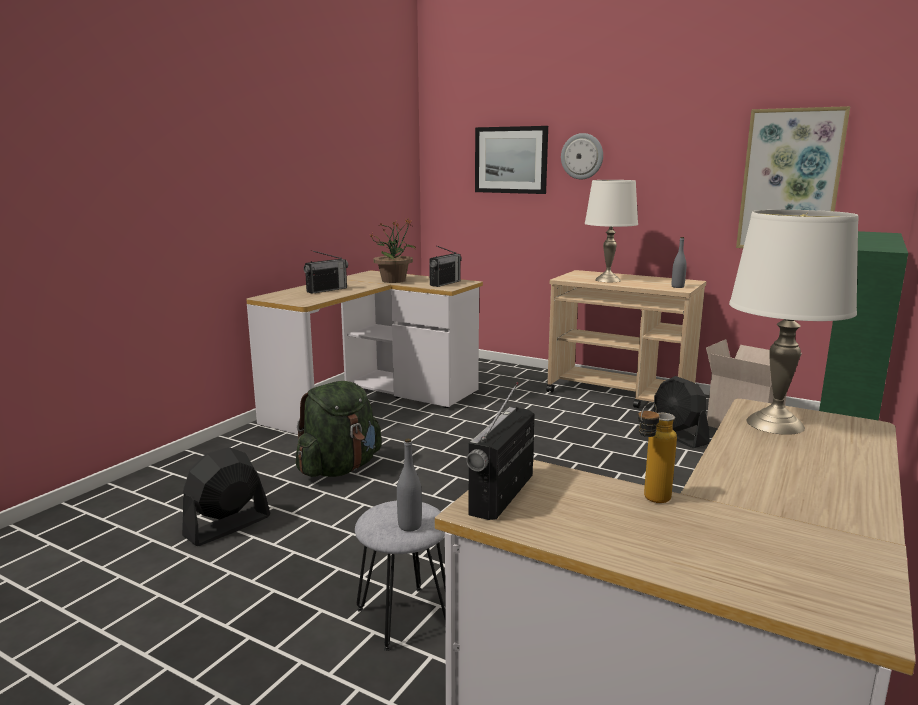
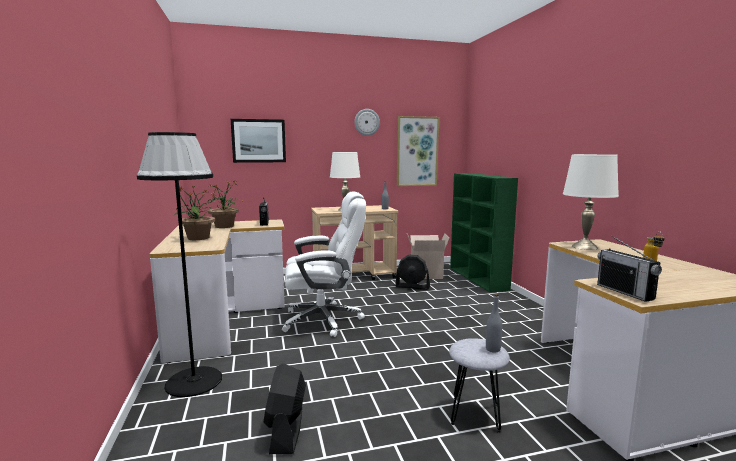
camera: 45 degrees left, 5 degrees down
(248, 450) = (193, 381): none -> black floor lamp
(326, 290) = (197, 238): radio -> potted plant
(339, 468) = (287, 364): green backpack -> none
(465, 437) = (324, 319): none -> white office chair
(582, 156) = (308, 139): wall clock -> wall clock (366, 122)

